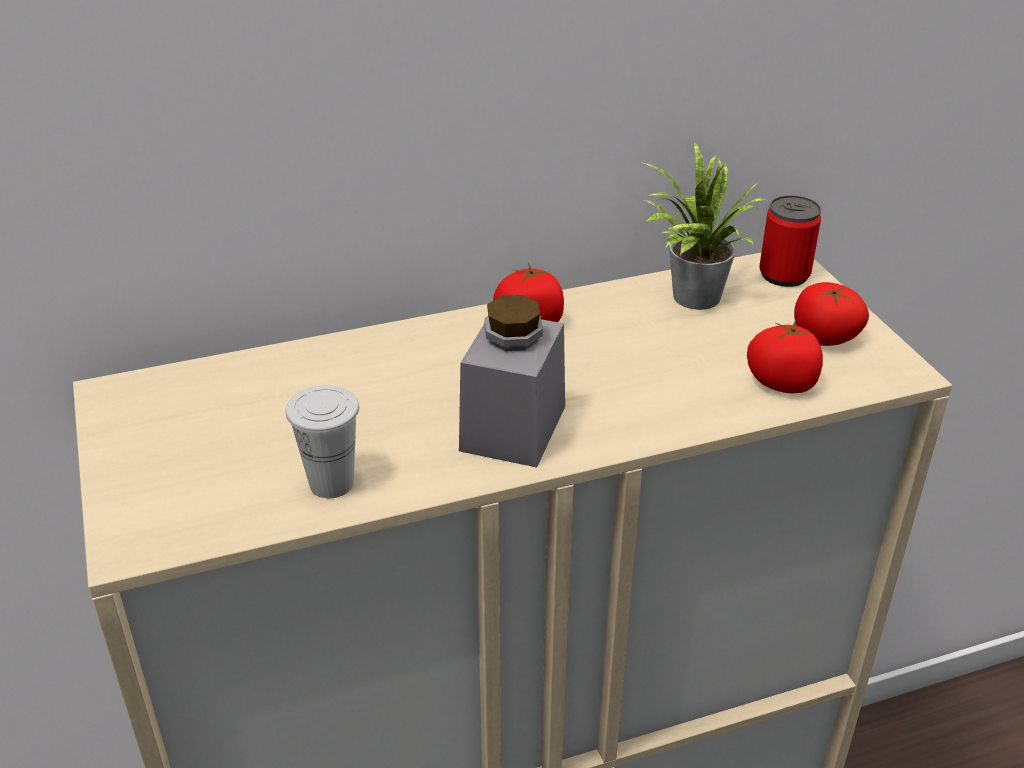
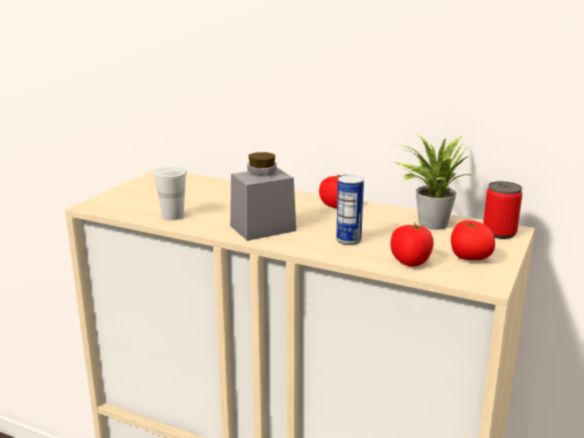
camera: 45 degrees right, 15 degrees down
(658, 386) = (348, 240): none -> can

